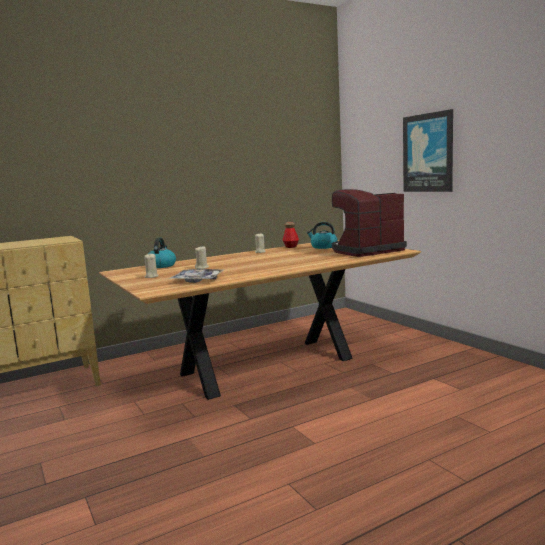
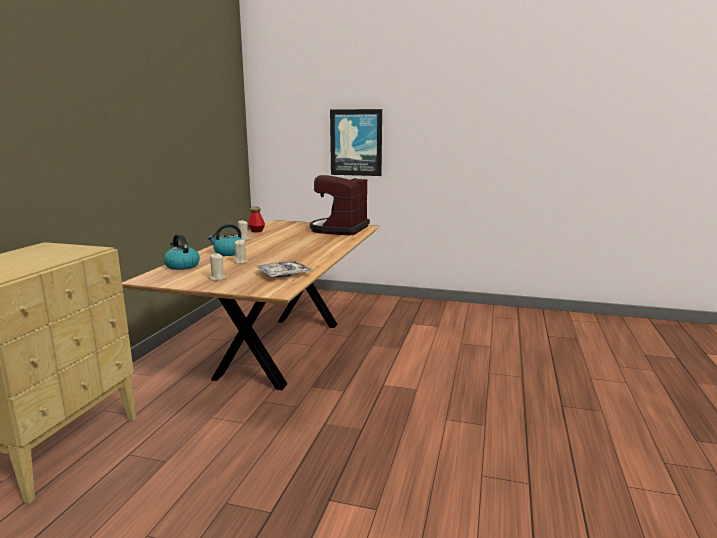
camera: 45 degrees left, 5 degrees up
(323, 247) = (289, 229): kettle -> kettle (229, 253)

